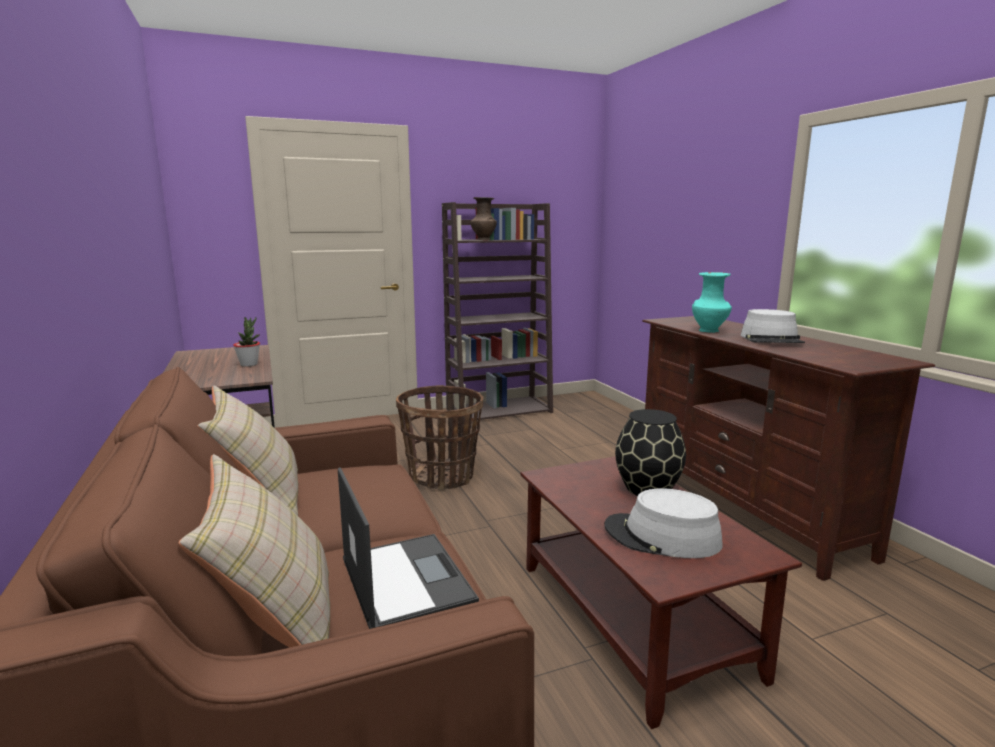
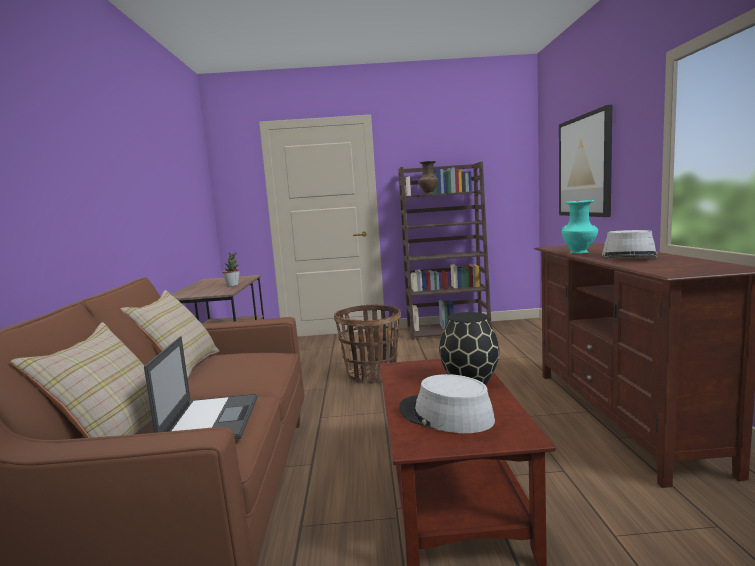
camera: 20 degrees right, 5 degrees down
(675, 223) = (585, 166): none -> picture

